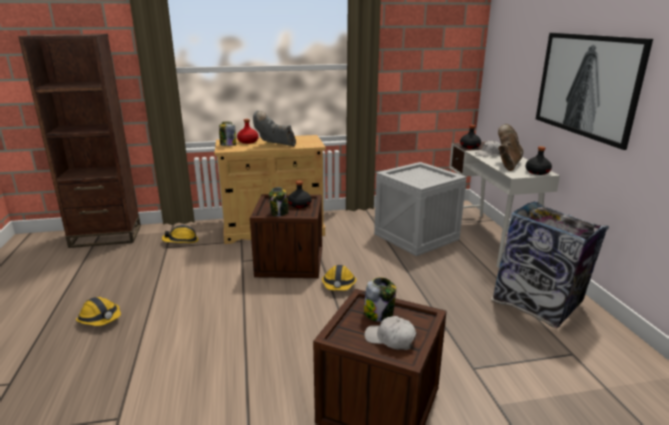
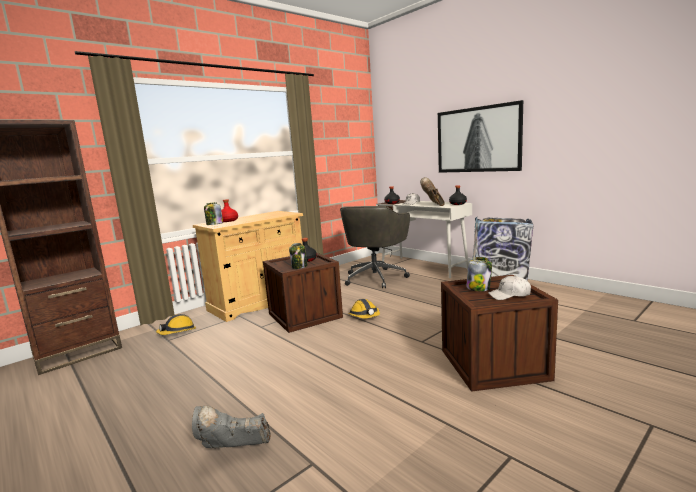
camera: 30 degrees left, 10 degrees down
(100, 319) = (174, 409): hard hat -> none
(275, 145) = (259, 218): grey boot -> grey boot (234, 451)
(415, 236) = (376, 277): crate -> grey office chair

